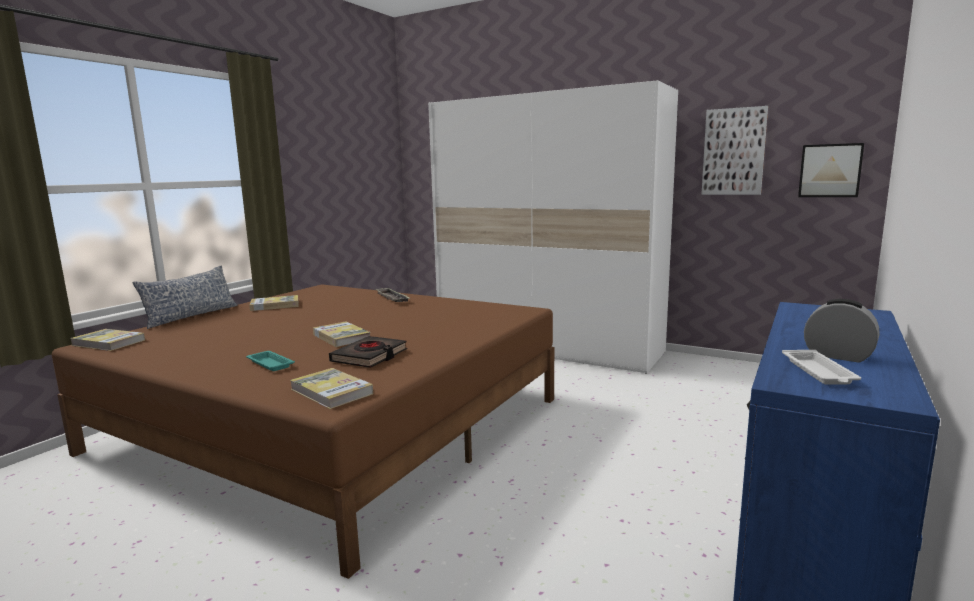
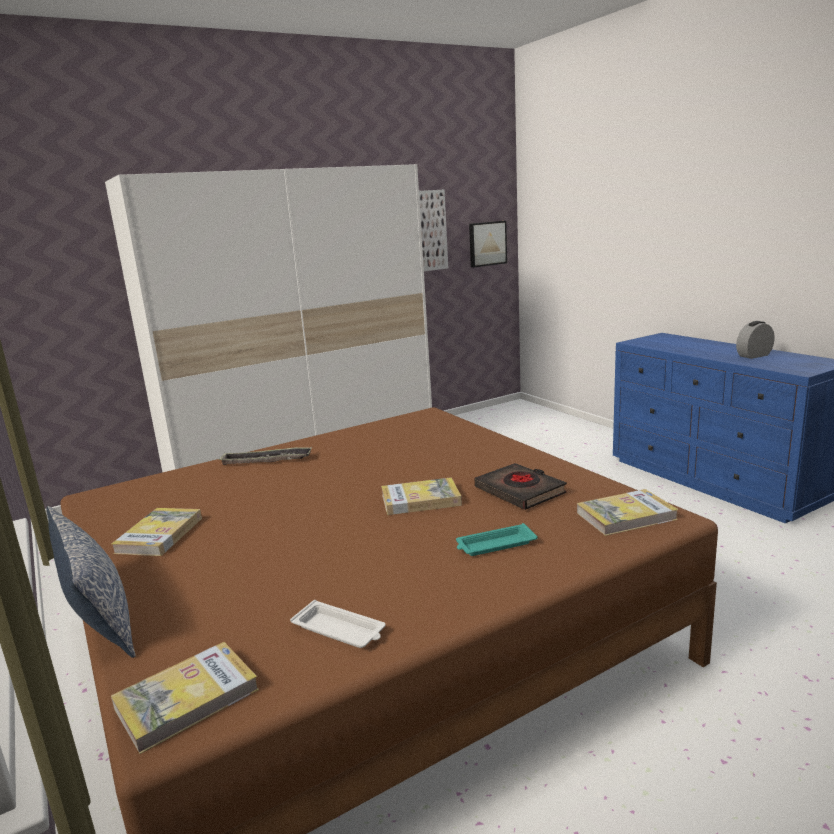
camera: 60 degrees left, 5 degrees up
(819, 372) = (783, 363): white tray -> white tray (340, 630)

